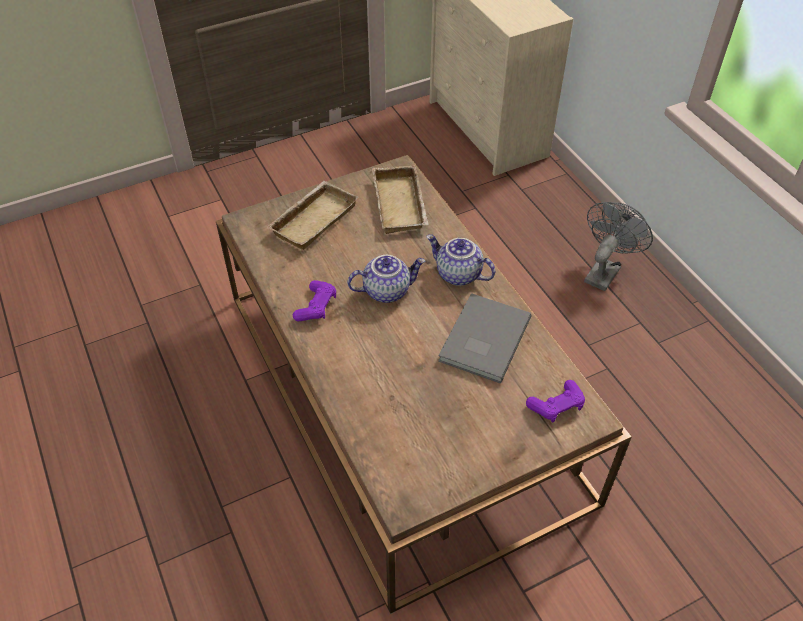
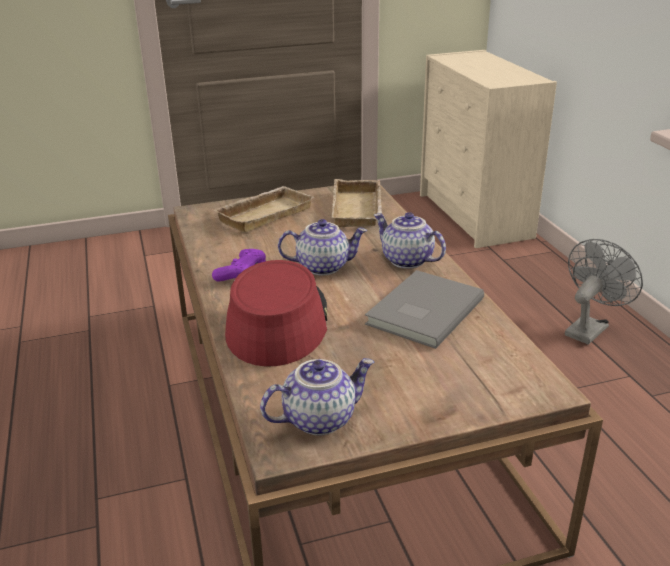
camera: 10 degrees right, 20 degrees down
(364, 366) = (277, 322): none -> red hat
(424, 470) = (319, 418): none -> teapot
(556, 406) = (503, 374): purple game controller -> none

